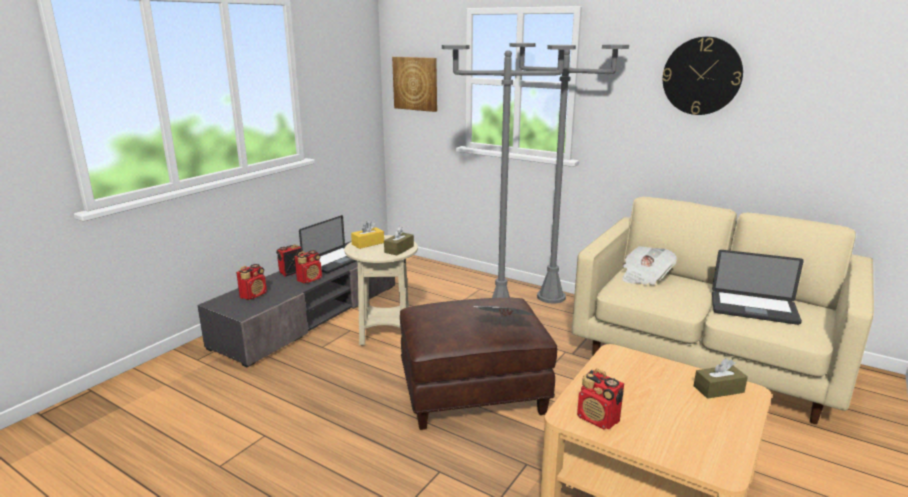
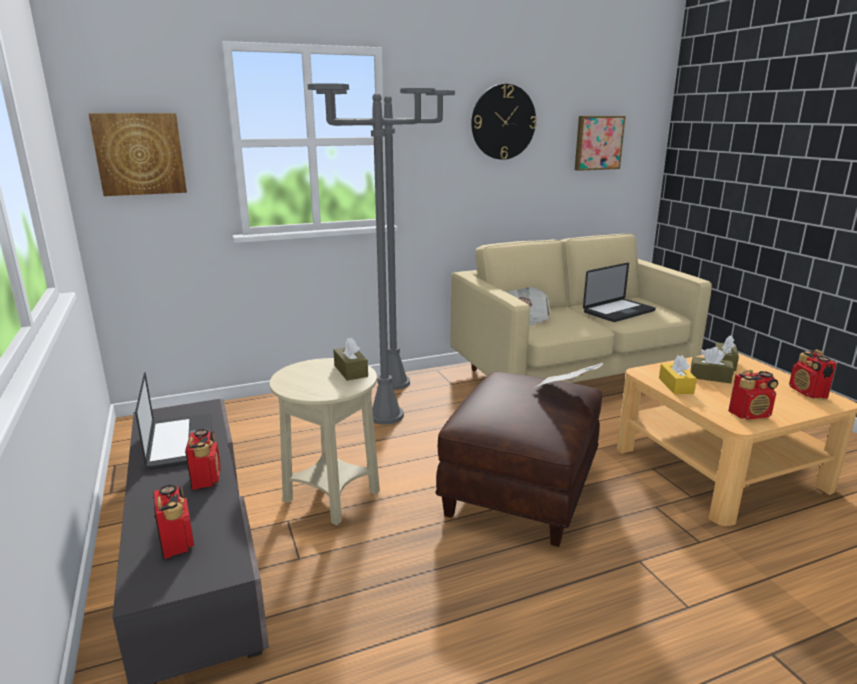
camera: 55 degrees left, 0 degrees up
(290, 272) = (151, 487): radio -> radio (808, 392)
(368, 243) = (299, 381): yellow tissue box -> yellow tissue box (676, 386)
(663, 386) = (710, 377): none -> brown tissue box
(840, 108) = (597, 143): none -> picture

